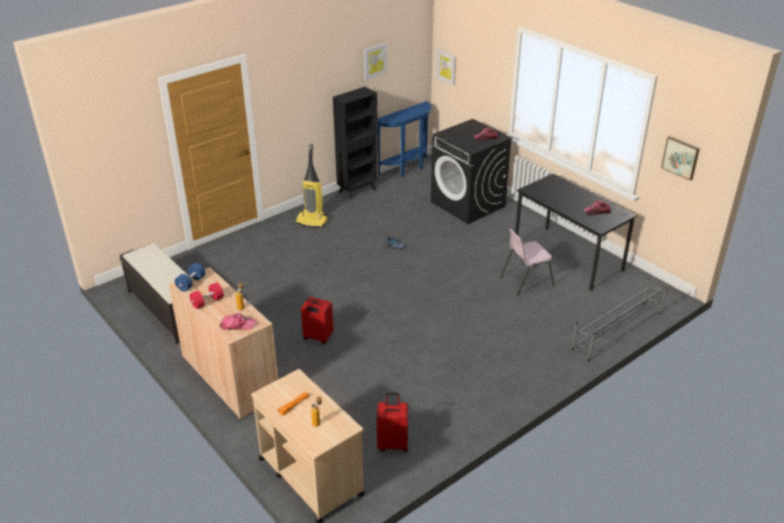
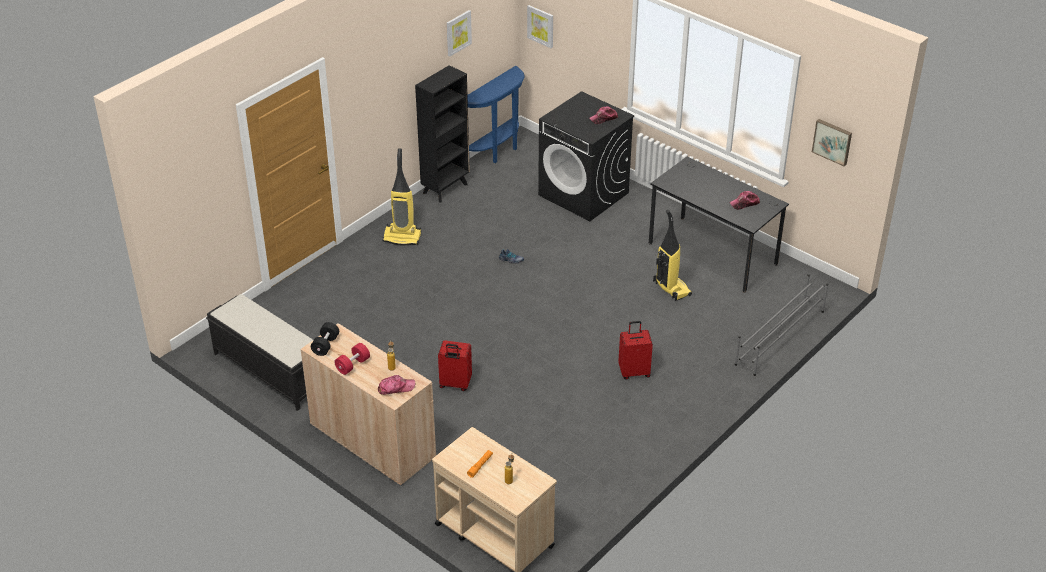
camera: 10 degrees left, 5 degrees up
(191, 283) = (325, 345): blue dumbbell -> black dumbbell
(393, 444) = (569, 491): red suitcase -> red suitcase (634, 372)
(526, 281) = (671, 288): pink chair -> vacuum cleaner

